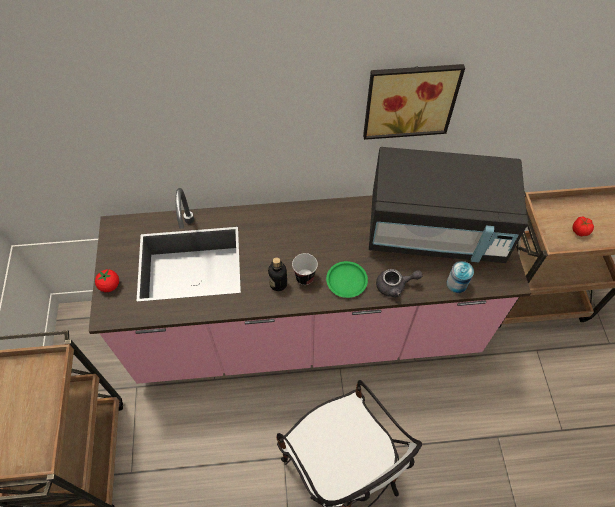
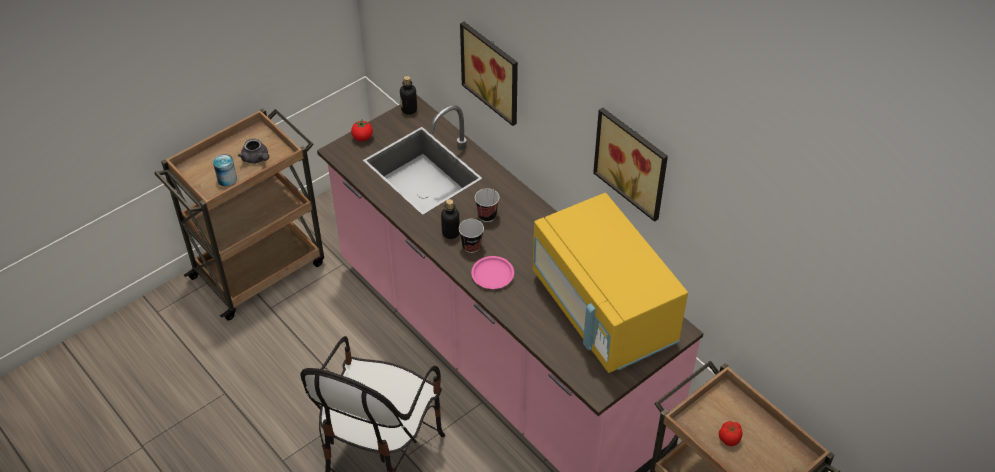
camera: 55 degrees right, 10 degrees down
(112, 231) = (409, 109): none -> bottle
(199, 131) = (493, 71): none -> picture
(281, 247) = (487, 215): none -> cup
(346, 280) = (492, 274): green plate -> pink plate
(395, 286) = (517, 309): grey teapot -> grey teapot (256, 159)
(435, 230) = (603, 311): black microwave -> yellow microwave
(456, 284) = (558, 352): can -> can (227, 179)

